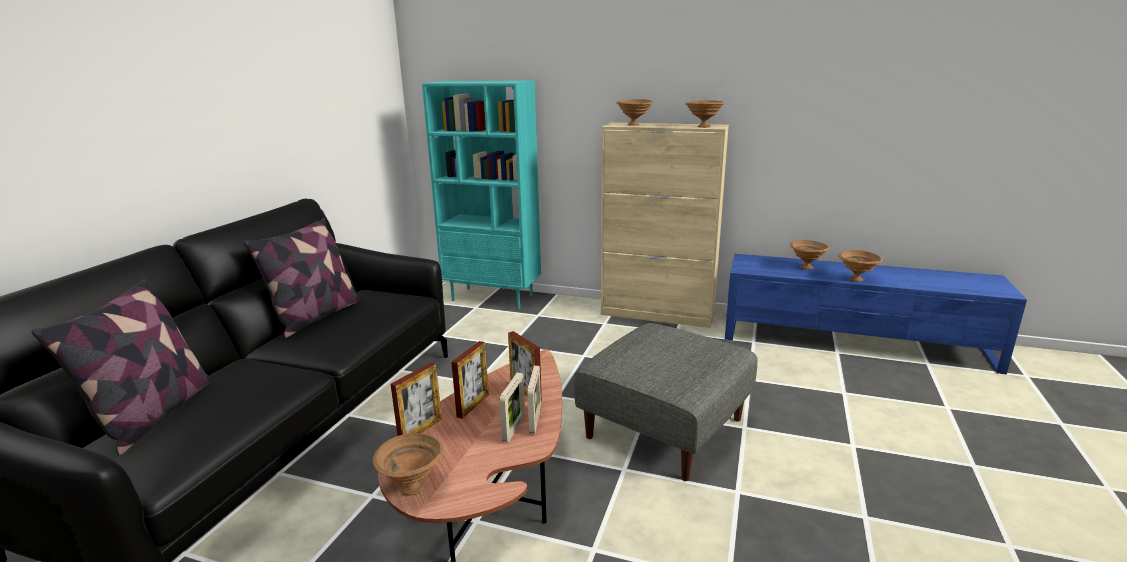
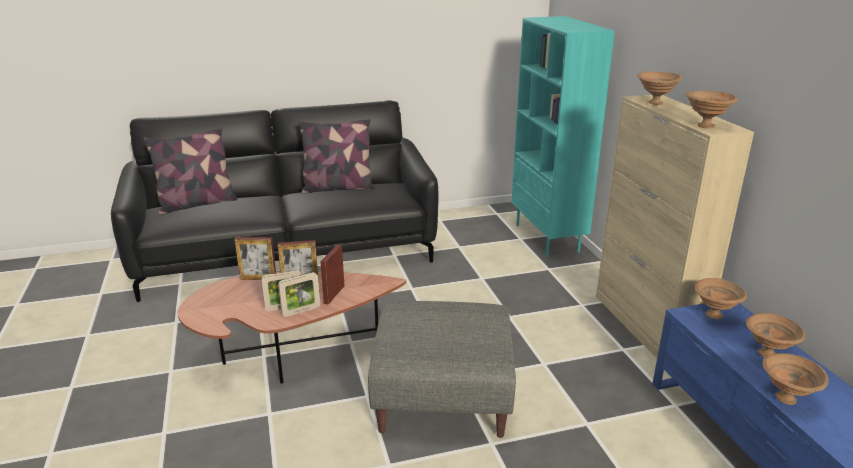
camera: 55 degrees right, 5 degrees up
(413, 487) = (201, 300): brown bowl -> brown bowl (715, 315)

